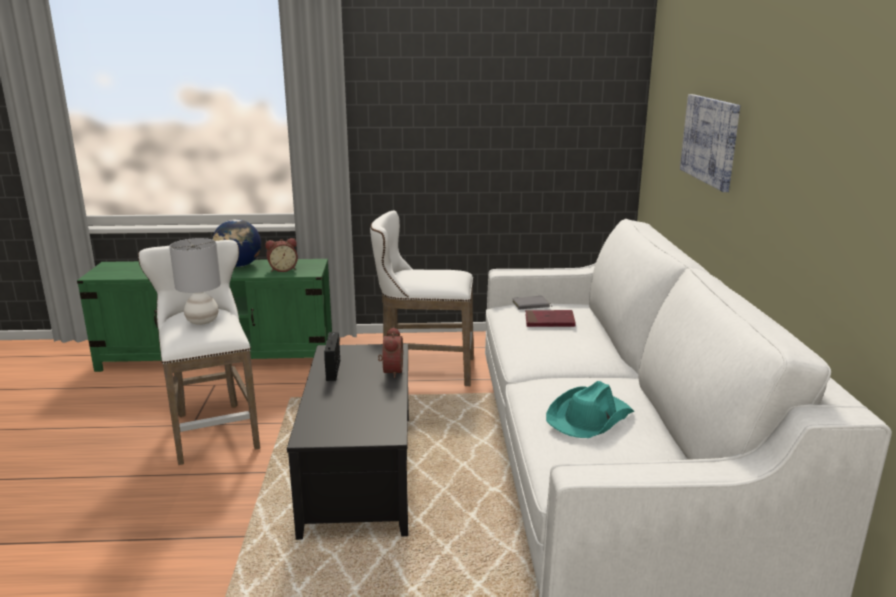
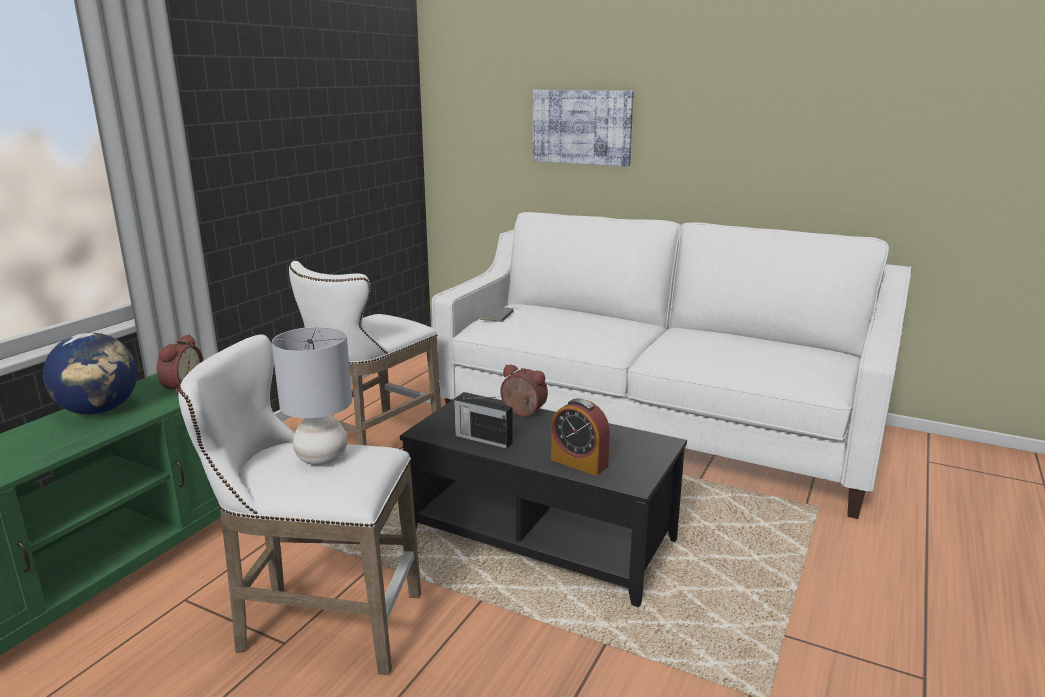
camera: 60 degrees left, 0 degrees up
(324, 410) = (579, 463): none -> alarm clock
(549, 321) = (545, 319): red book -> none
(589, 418) = (742, 352): turquoise hat -> none

